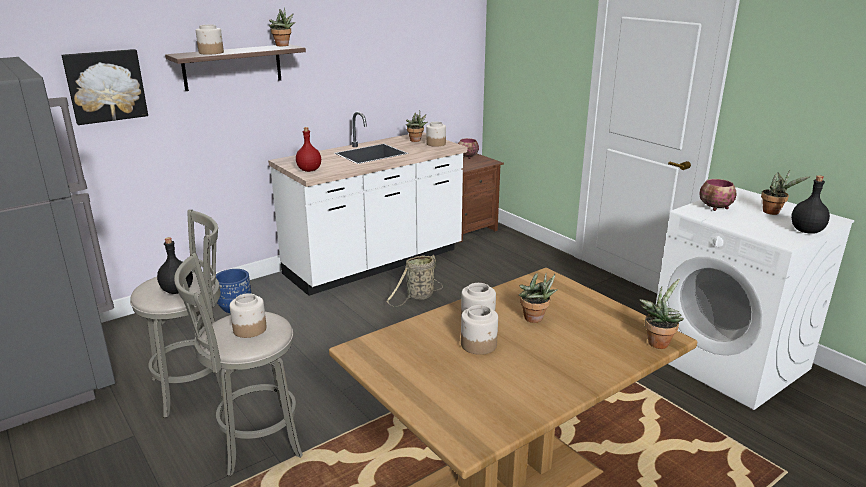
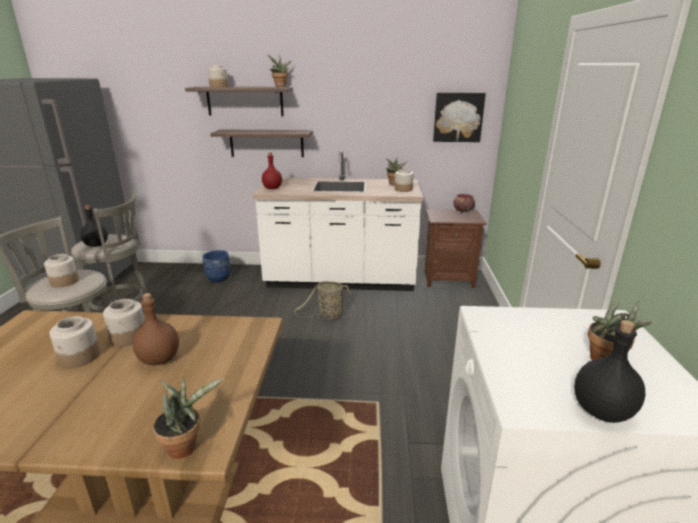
camera: 40 degrees right, 0 degrees up
(105, 86) = (157, 105): picture -> picture (458, 117)
(261, 117) = (266, 143): none -> shelf
(535, 319) = (160, 359): potted plant -> brown bottle
(715, 208) = (527, 323): bowl -> none

